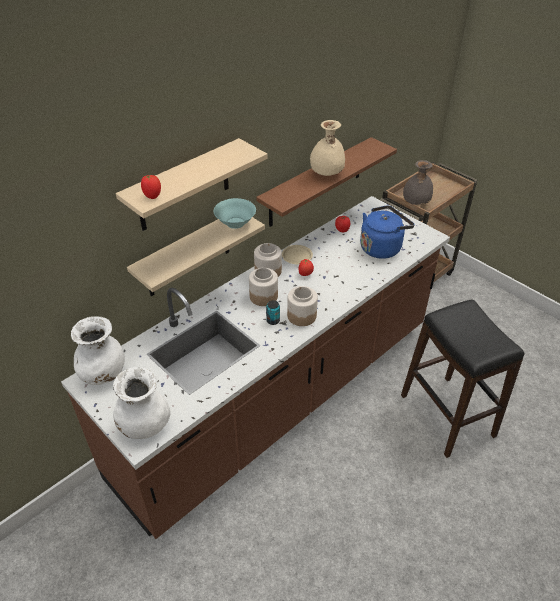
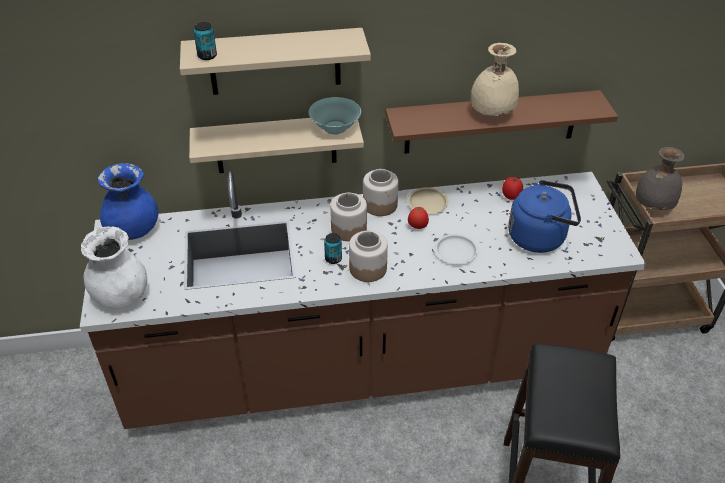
camera: 35 degrees right, 0 degrees up
(103, 373) = (133, 230): white vase -> blue vase
(152, 196) = (207, 56): tomato -> can
(344, 279) = (456, 252): none -> white plate

